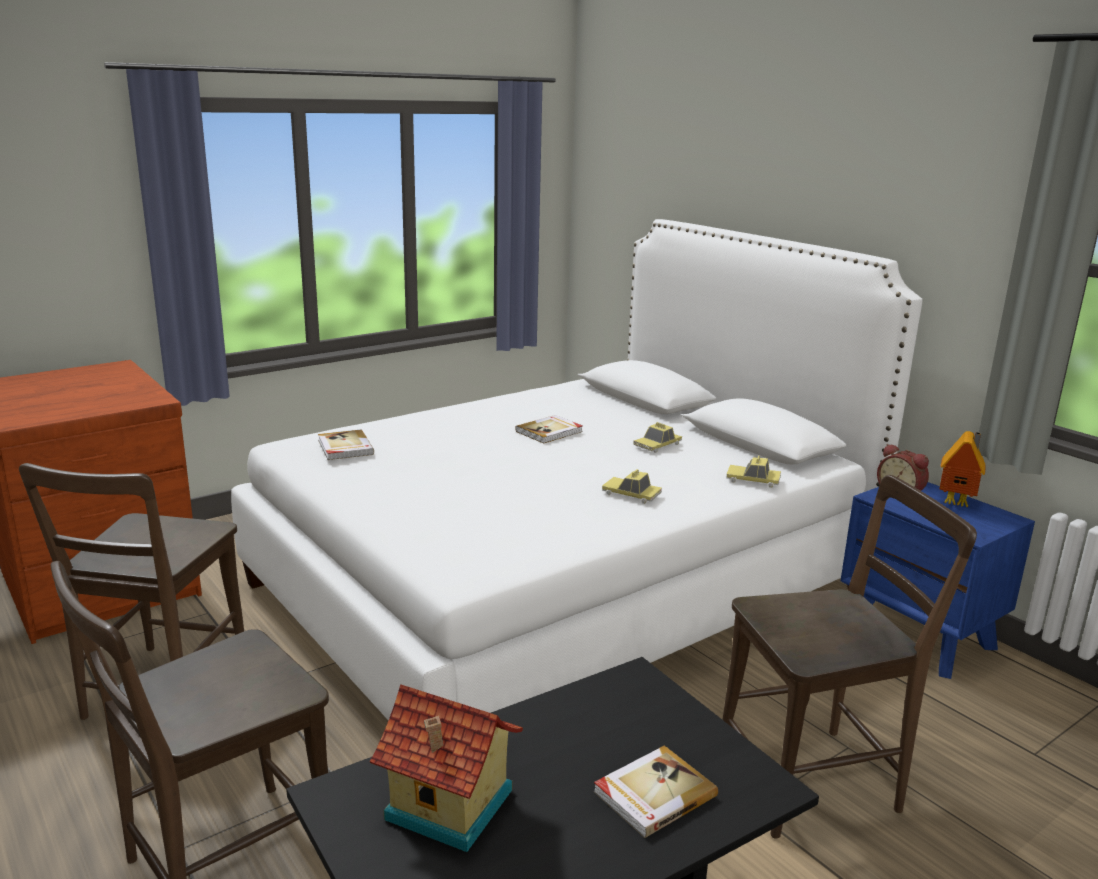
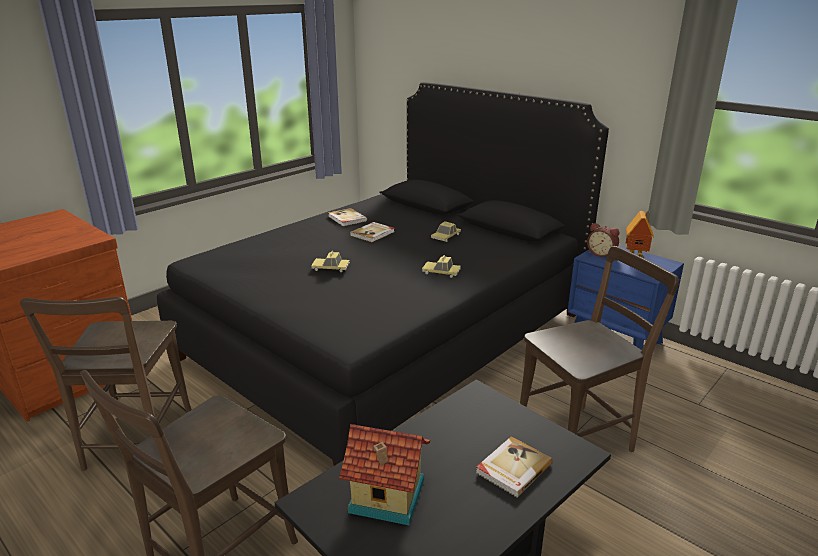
camera: 10 degrees left, 5 degrees up
(344, 447) = (237, 258): book -> book (347, 219)
(561, 585) = (389, 334): white bed -> black bed
(753, 480) = (514, 254): toy car -> toy car (330, 267)

